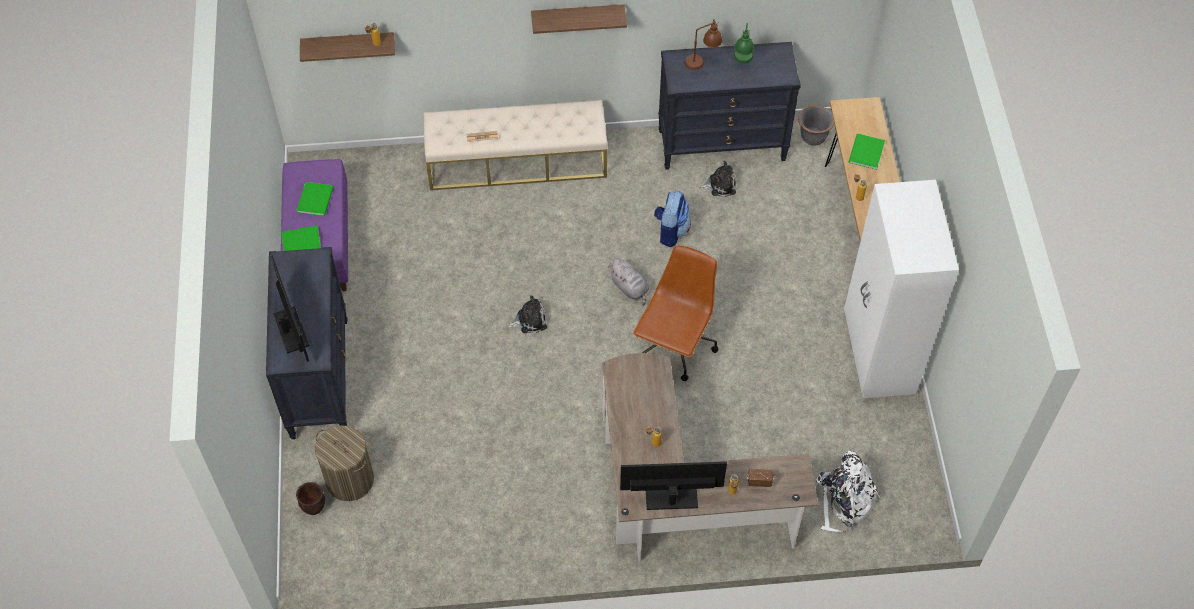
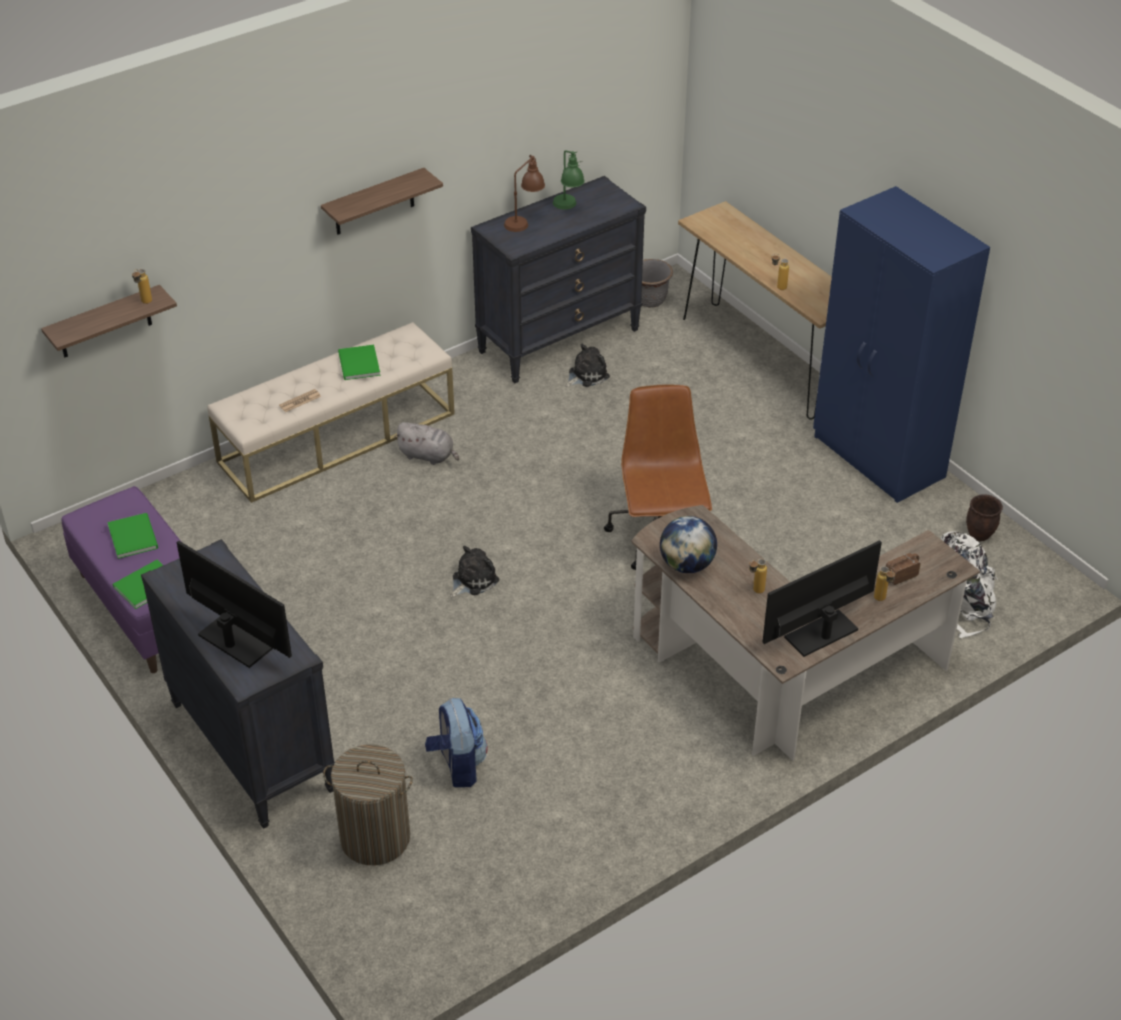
camera: 30 degrees left, 15 degrees down
(314, 508) = (351, 891): brown planter -> brown planter (979, 535)
(624, 400) = (687, 565): none -> globe
(630, 288) = (564, 504): grey plush toy -> grey plush toy (428, 456)
(670, 231) = (566, 435): backpack -> backpack (457, 765)
(865, 153) = (753, 250): green book -> green book (358, 365)
(878, 354) = (878, 458): white wardrobe -> blue wardrobe

